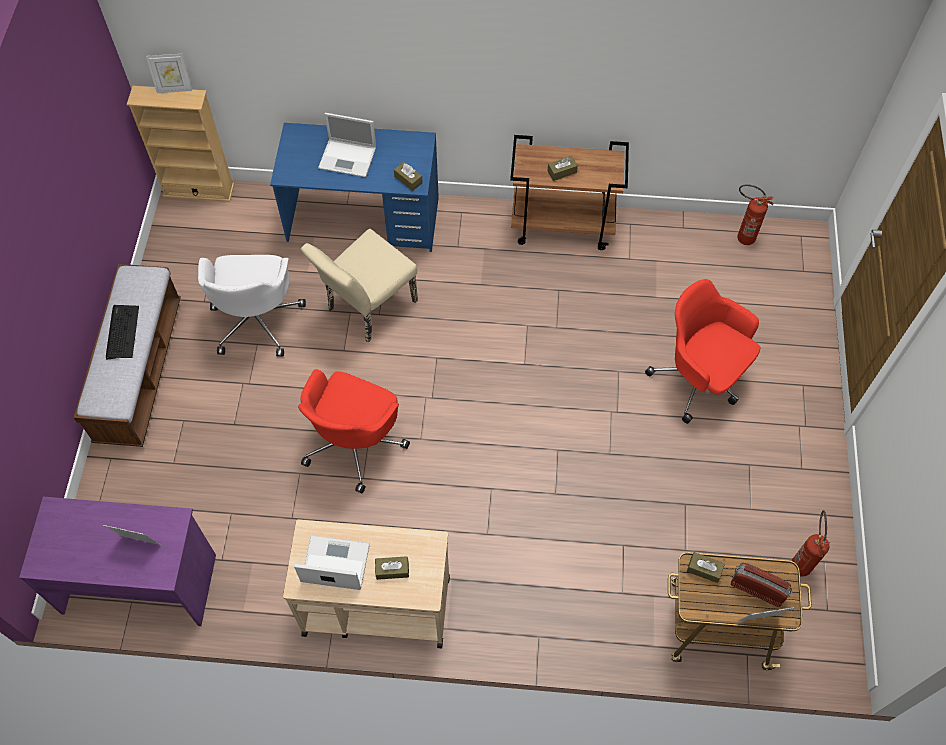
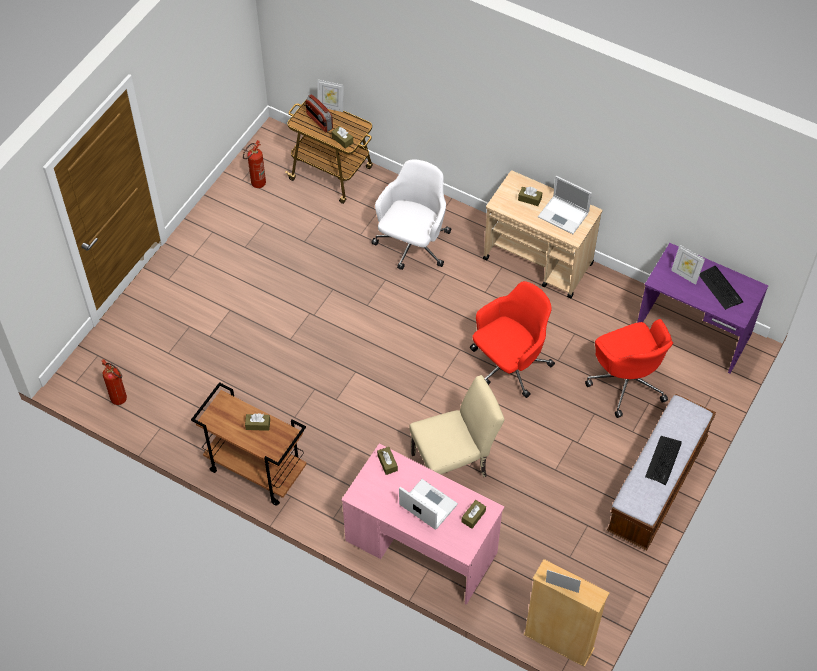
camera: 155 degrees left, 5 degrees down
(86, 544) = (720, 288): none -> keyboard
(257, 320) = (548, 490): white office chair -> white office chair (412, 245)
(297, 164) = (473, 516): none -> brown tissue box
(363, 220) = (421, 546): blue desk -> pink desk
(699, 379) = (236, 311): red office chair -> red office chair (626, 381)

